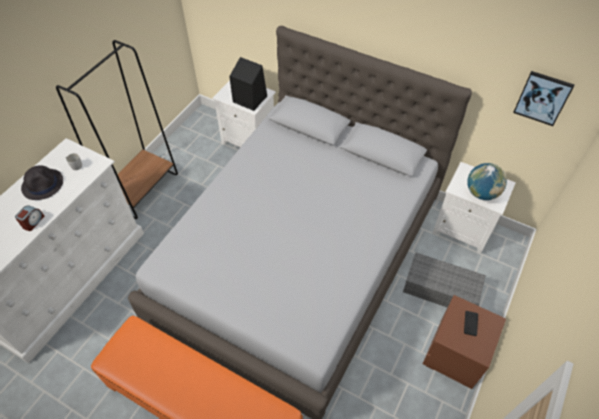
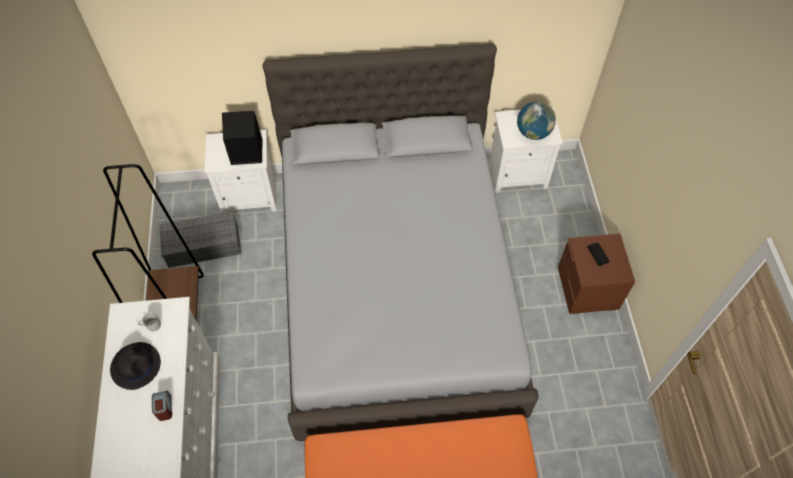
camera: 35 degrees left, 5 degrees up
(442, 289) = (538, 239): grey storage box -> grey storage box (204, 245)
(542, 98) = (560, 24): picture -> none

